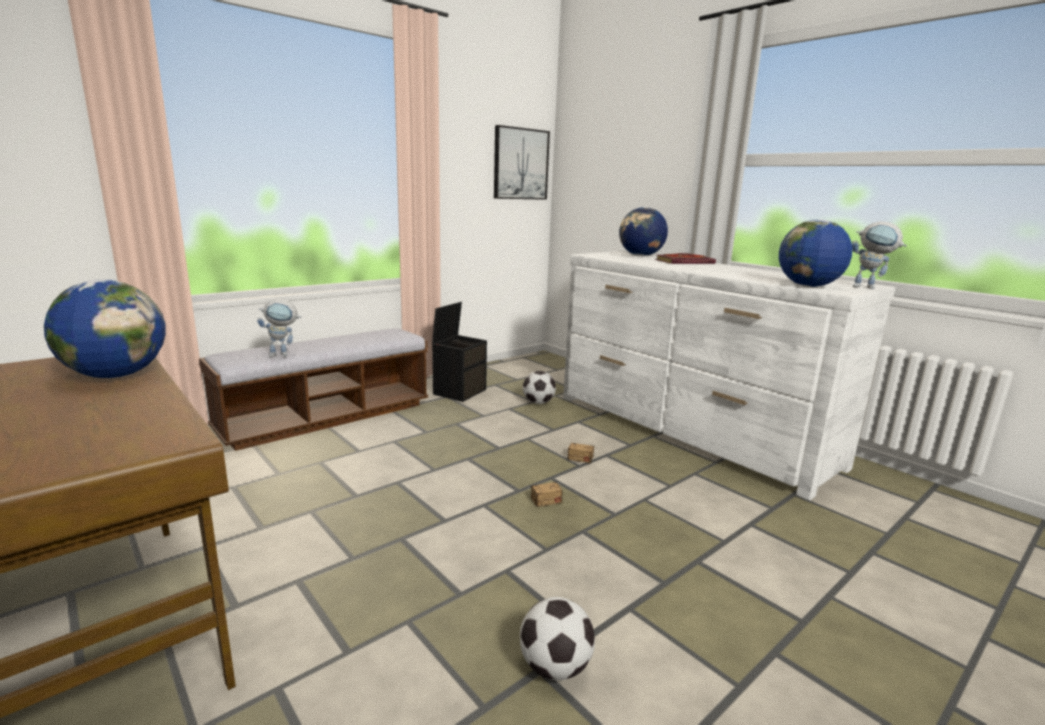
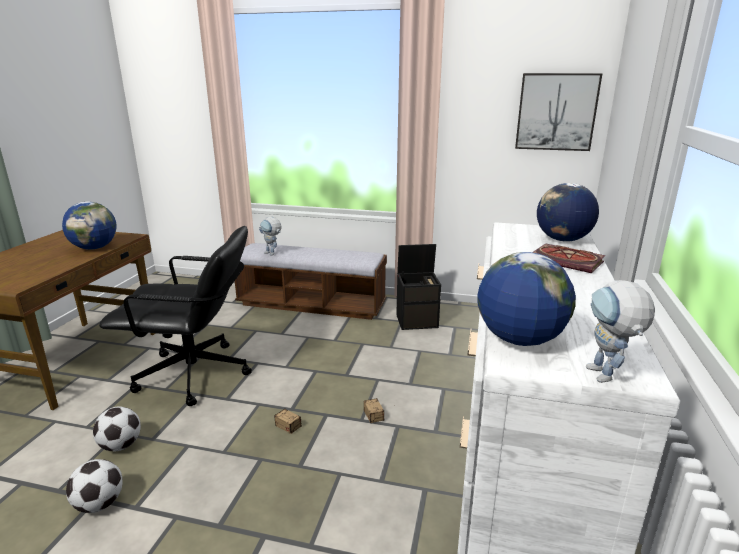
camera: 55 degrees right, 5 degrees up
(354, 528) = (195, 375): none -> black office chair
(538, 403) = (451, 357): football -> football (121, 445)

